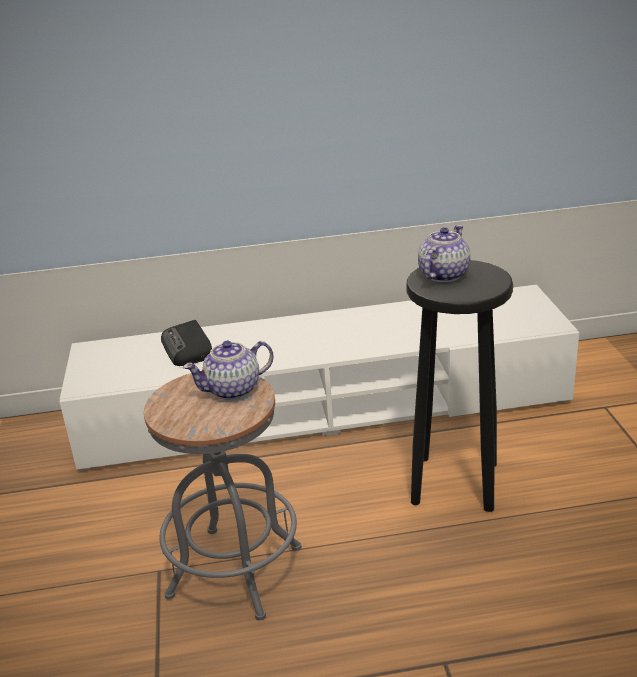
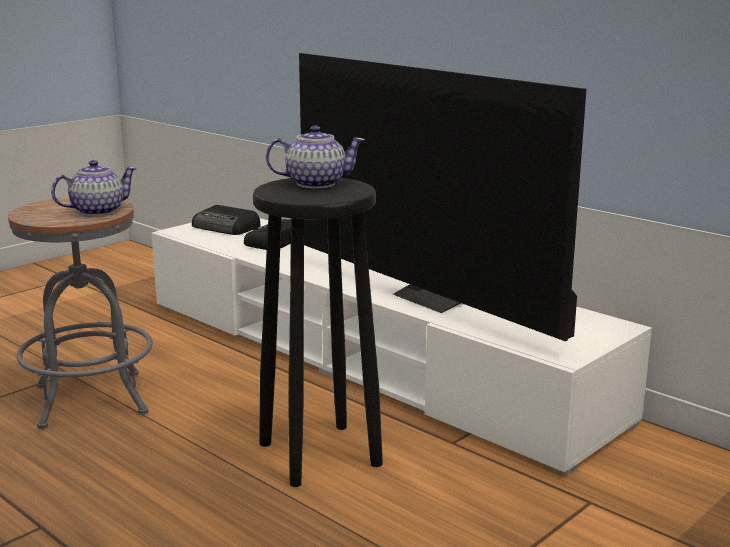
camera: 50 degrees right, 10 degrees down
(112, 361) = (226, 227): none -> radio
(234, 390) = (97, 211): teapot -> teapot turned 120 degrees clockwise
(406, 330) = (433, 298): none -> television

